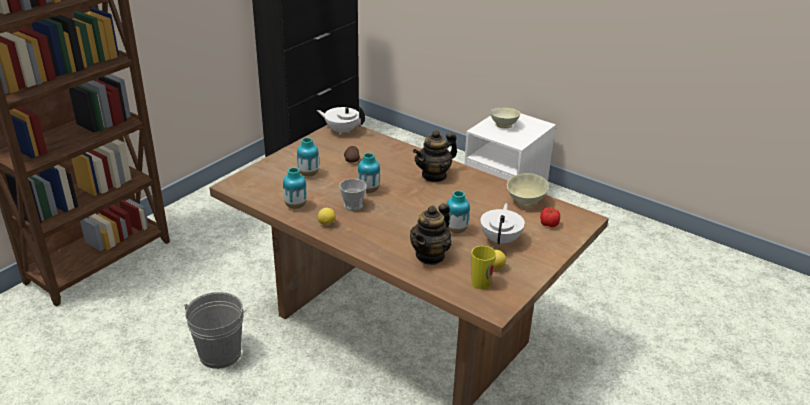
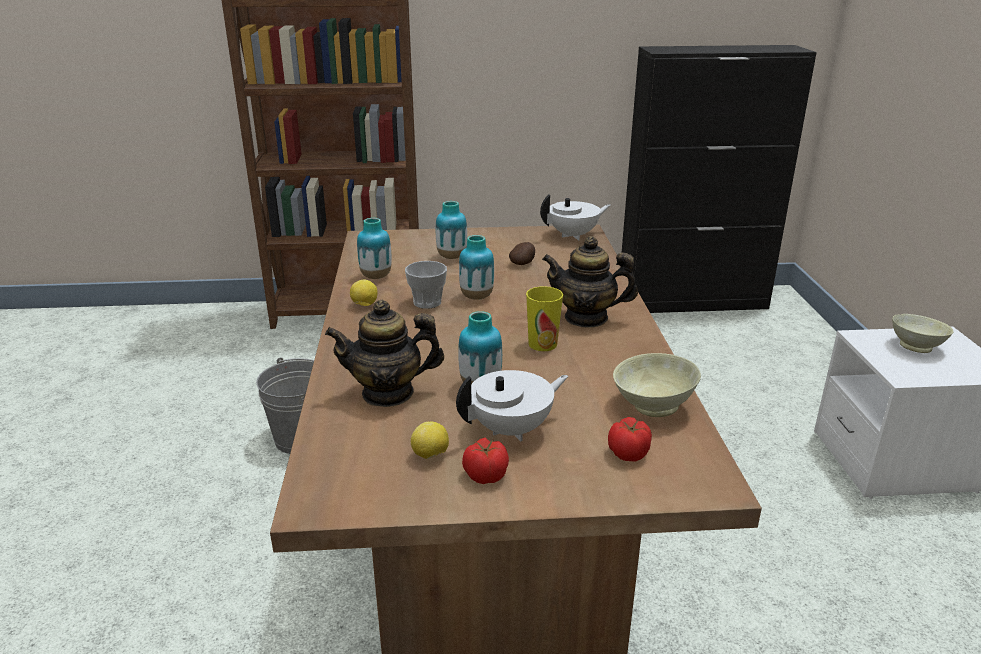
camera: 50 degrees right, 5 degrees down
(341, 131) = (574, 235): white teapot -> white teapot turned 90 degrees clockwise
(481, 283) = (371, 460): cup -> cup (542, 344)
(525, 261) = (485, 475): none -> tomato

